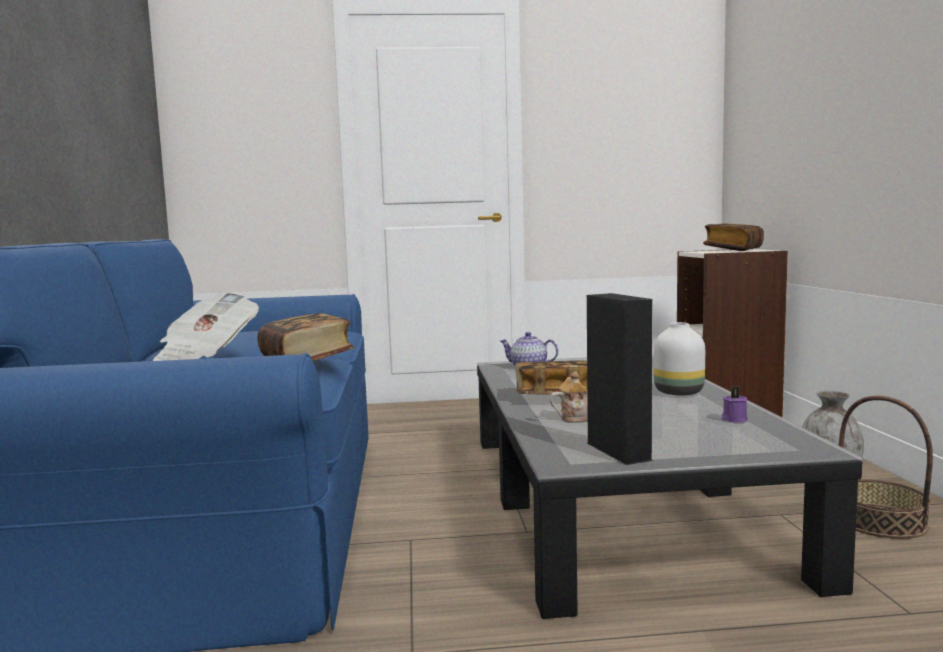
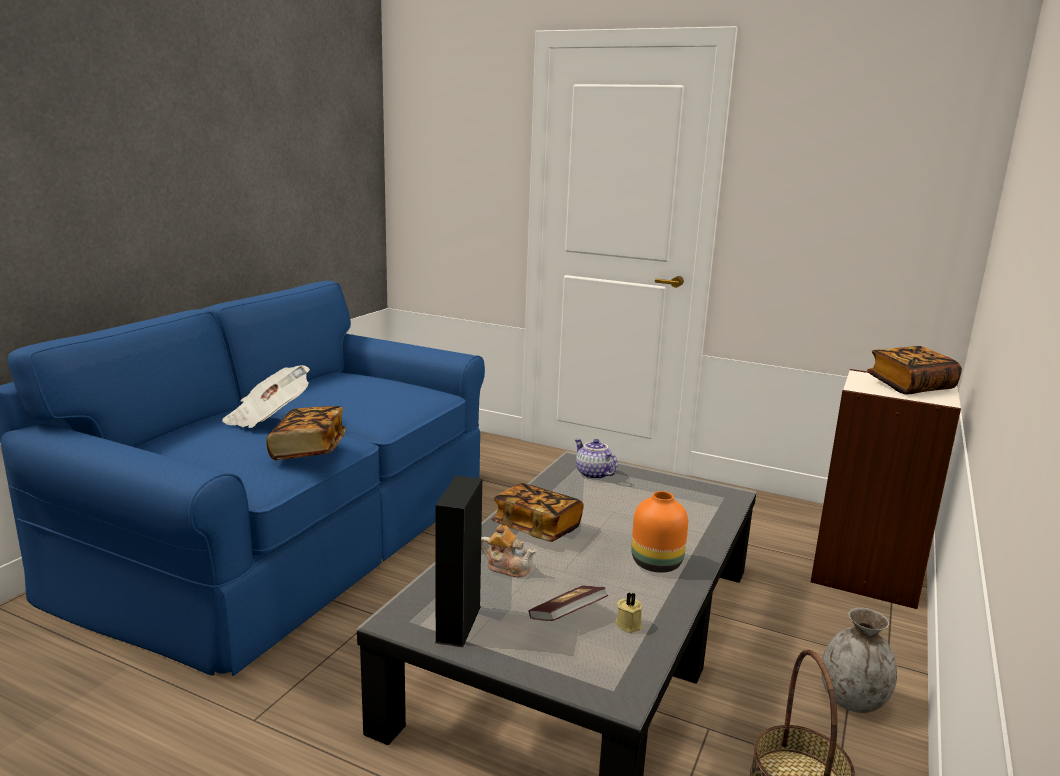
camera: 30 degrees right, 10 degrees up
(679, 392) = (658, 563): white vase -> orange vase
(685, 427) = (567, 616): none -> book
(734, 419) = (629, 624): purple candle -> beige candle

